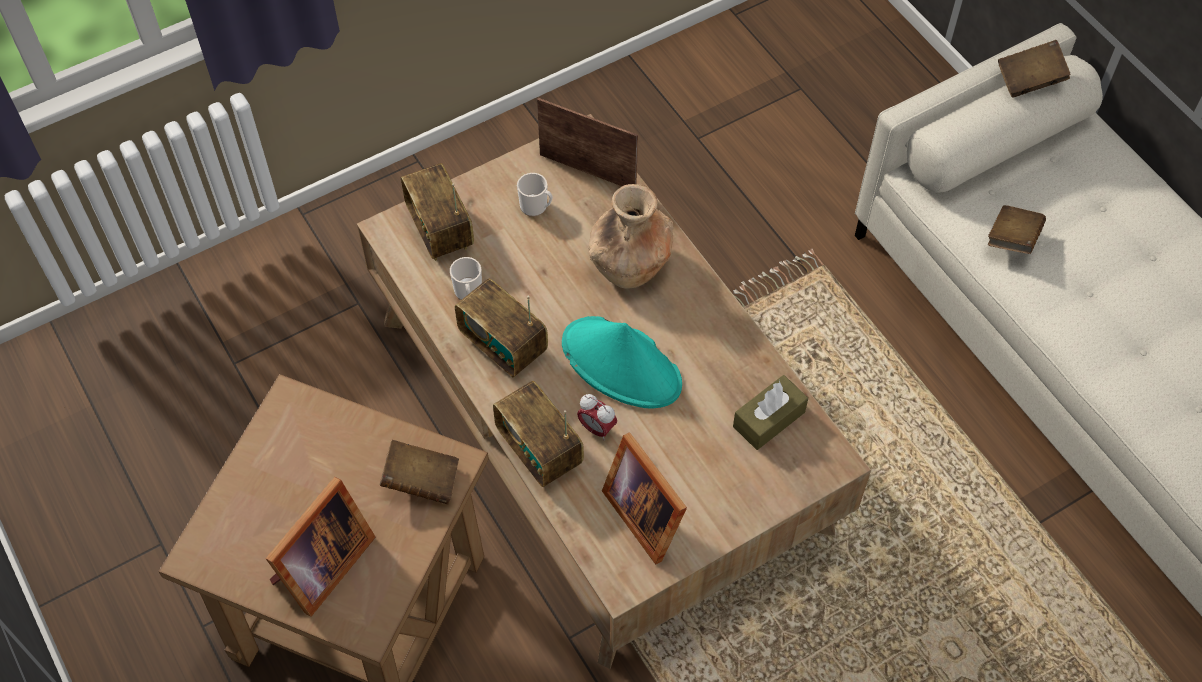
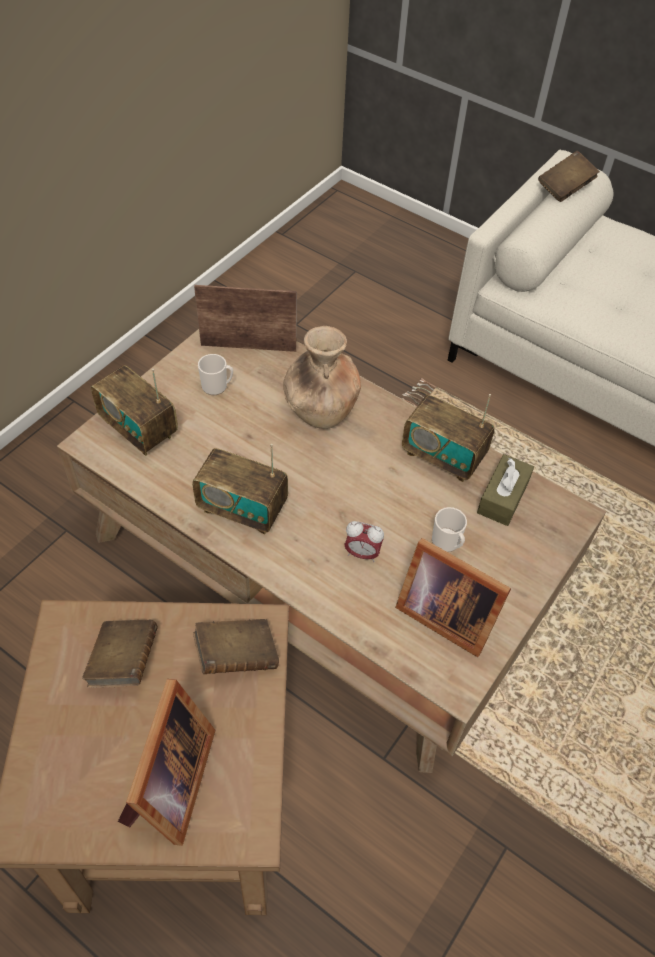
camera: 25 degrees left, 5 degrees down
(468, 293) = (189, 474): mug -> mug (447, 543)
(539, 450) = (320, 590): radio -> radio (443, 456)
(622, 364) = (356, 492): turquoise hat -> none
(1012, 239) = (601, 309): brown book -> brown book (124, 662)

